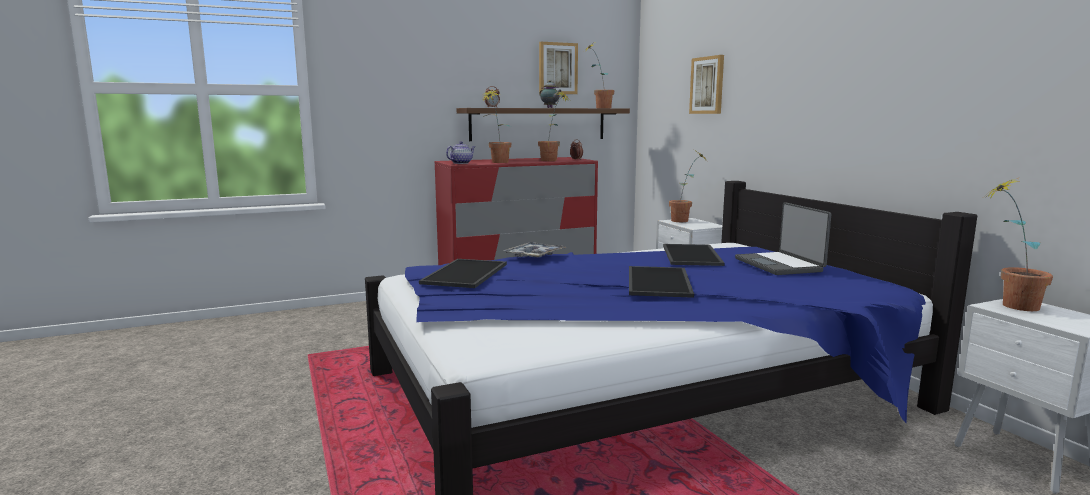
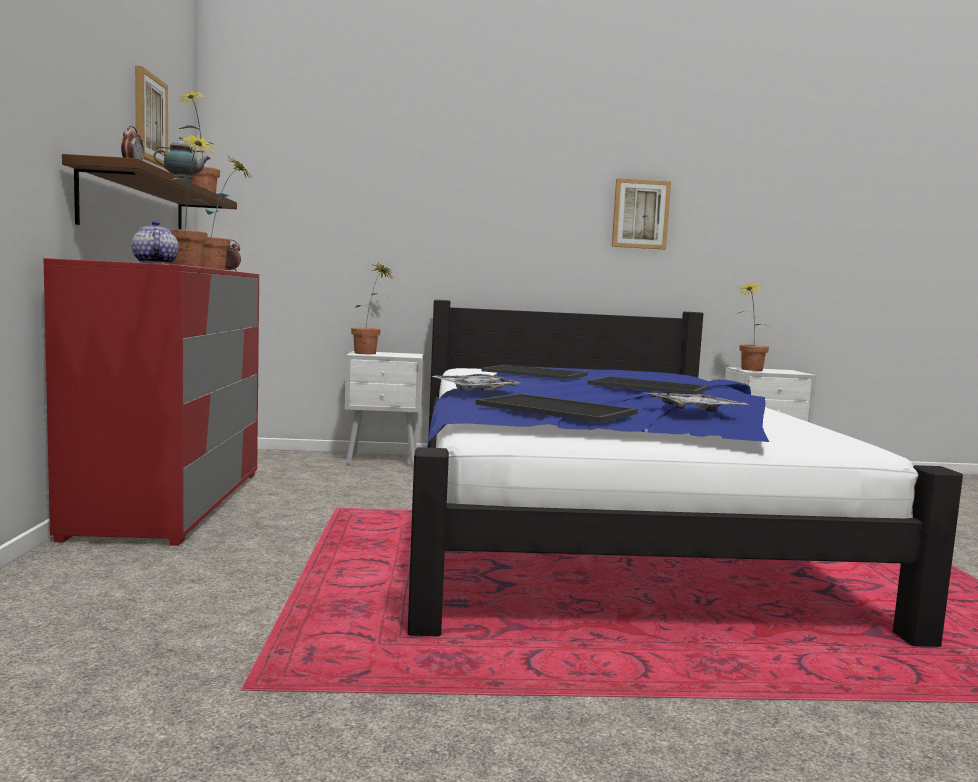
camera: 70 degrees left, 5 degrees down
(523, 298) = (694, 410): none -> tray
(707, 85) = (364, 186): picture -> picture (640, 214)
(780, 265) = (602, 370): laptop -> none

